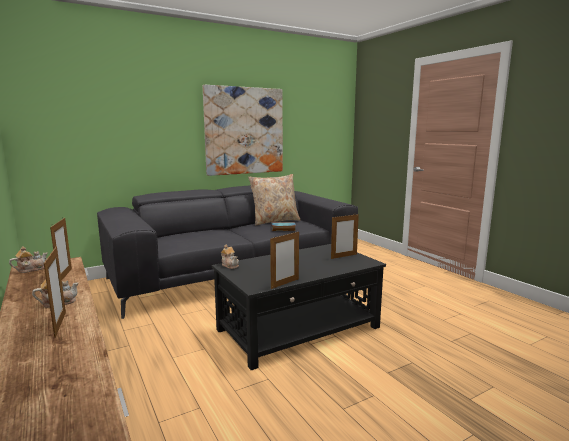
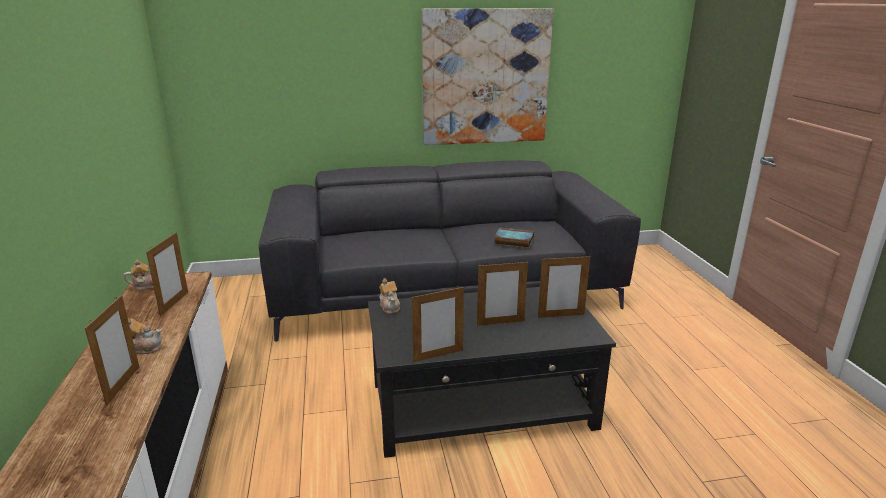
camera: 20 degrees right, 10 degrees up
(275, 221) = (513, 222): beige pillow -> none
(310, 264) = (500, 323): none -> picture frame

